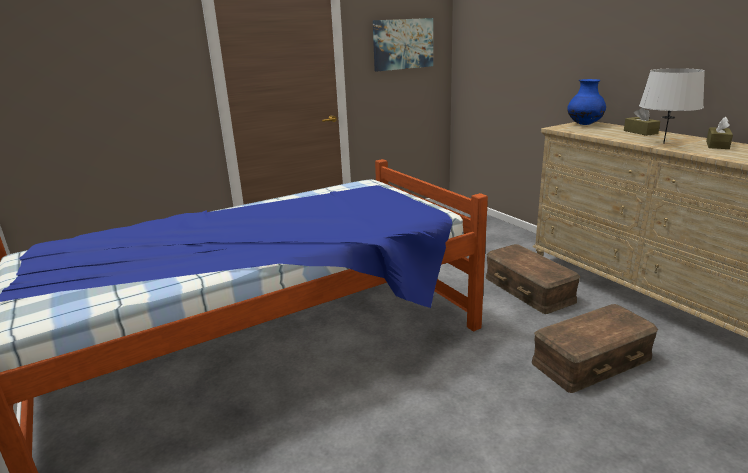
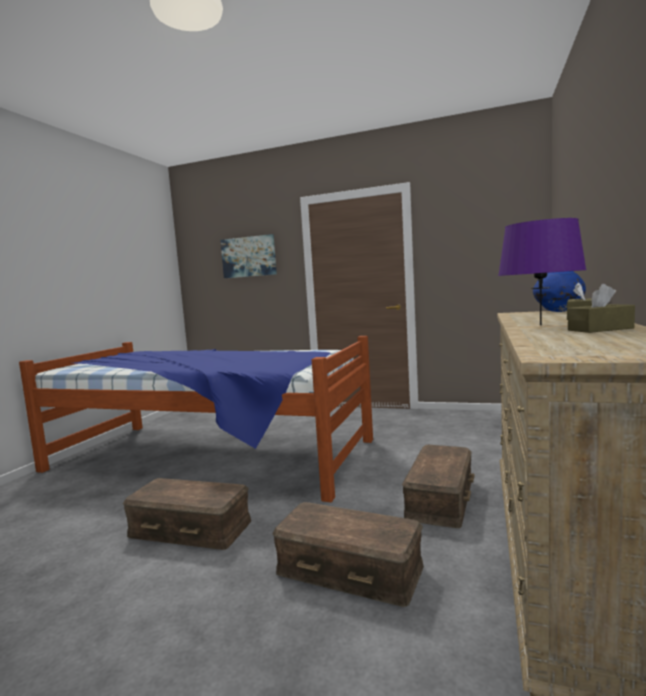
camera: 50 degrees right, 15 degrees down
(403, 44) = (481, 240): picture -> picture (249, 256)
(440, 414) = (189, 529): none -> brown storage box
(663, 143) = (540, 325): grey table lamp -> purple table lamp

